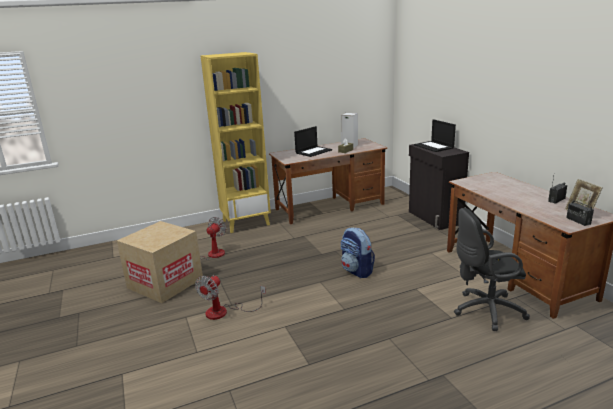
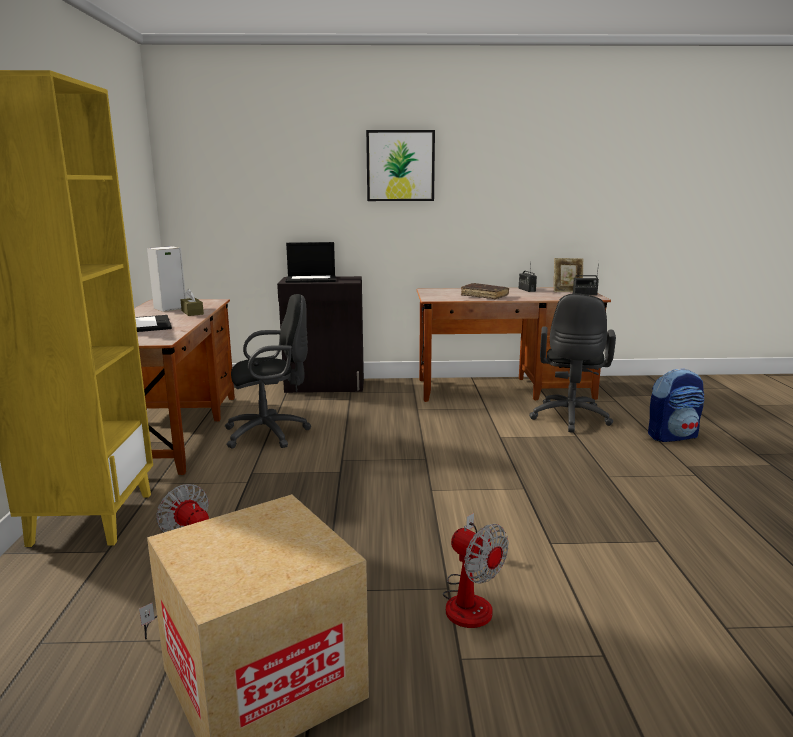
camera: 70 degrees left, 5 degrees down
(350, 226) = (271, 433): none -> black office chair
(357, 271) = (423, 458): backpack -> backpack (672, 436)
(498, 75) = (400, 166): none -> picture
(500, 192) = (484, 296): none -> brown book

